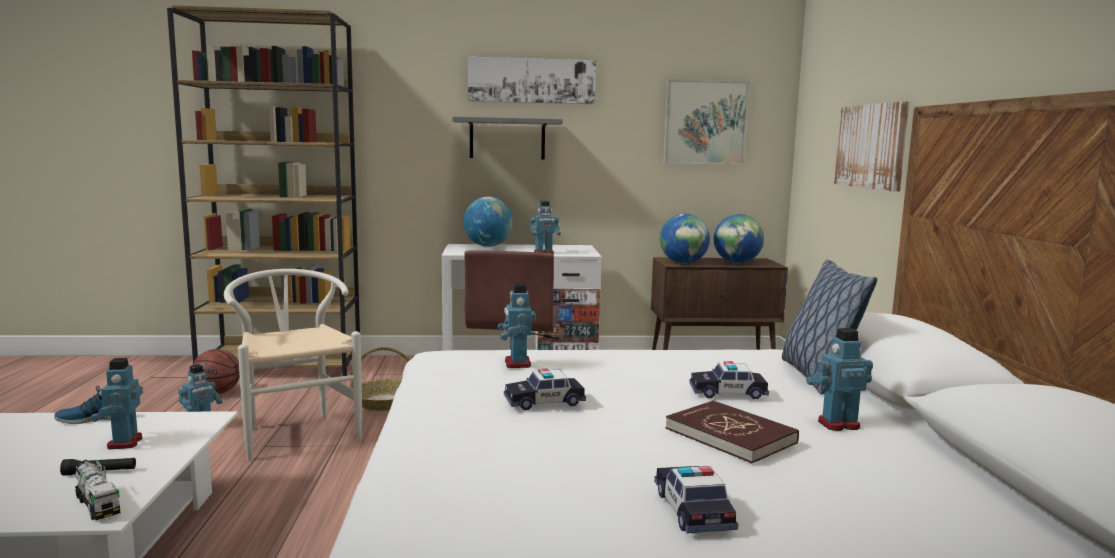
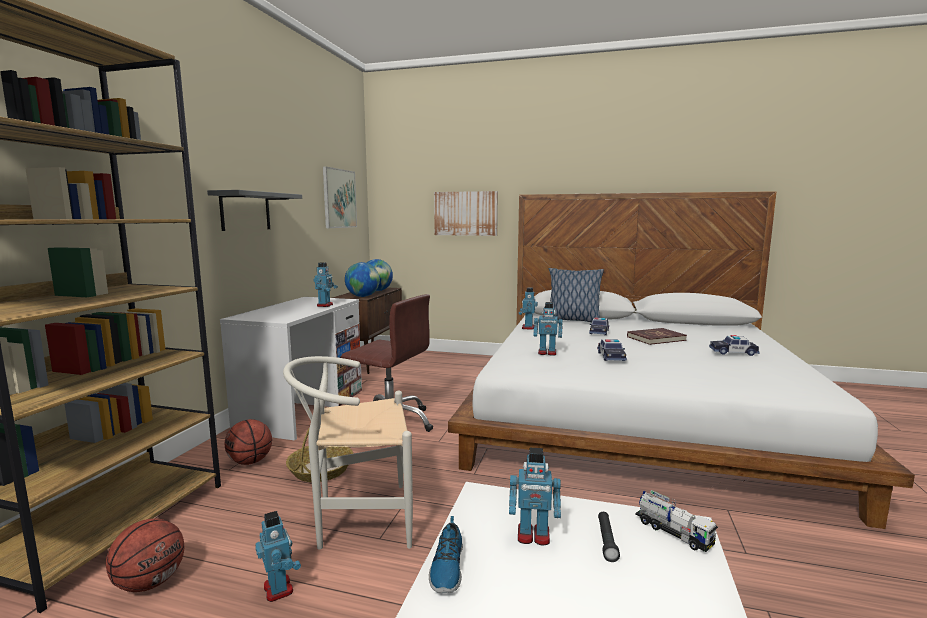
camera: 70 degrees left, 0 degrees up
(97, 505) = (673, 533): toy truck -> toy truck turned 75 degrees clockwise
(391, 376) = (250, 462): none -> basketball
(488, 246) = (262, 312): globe -> none
(531, 81) = (256, 159): picture -> none
(838, 424) = (635, 327): toy robot -> toy robot (527, 327)

